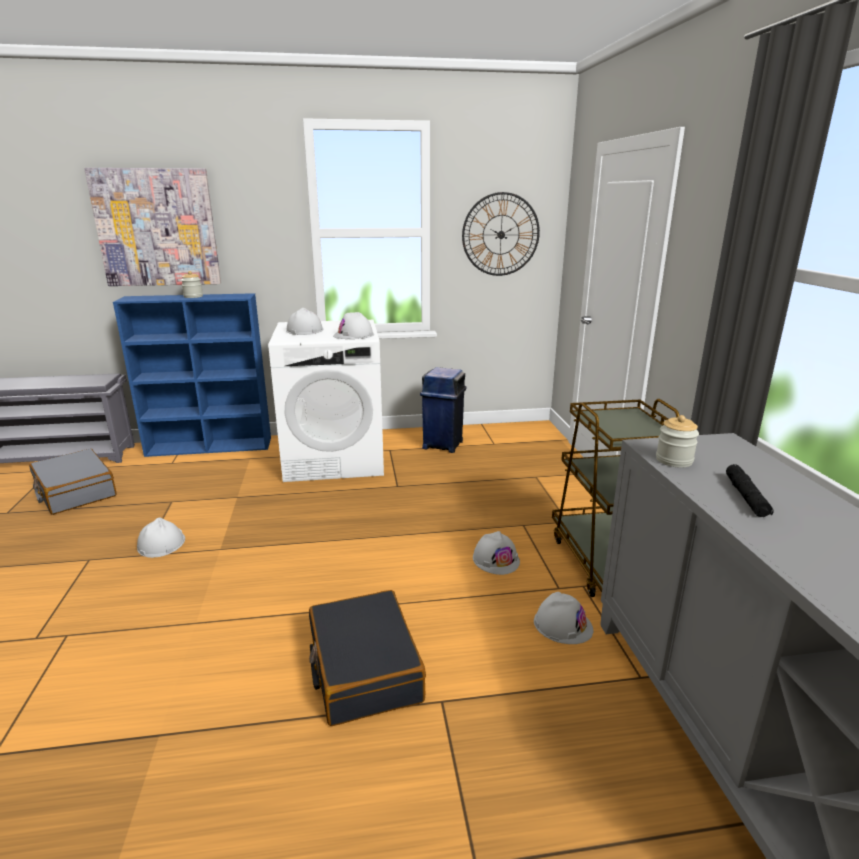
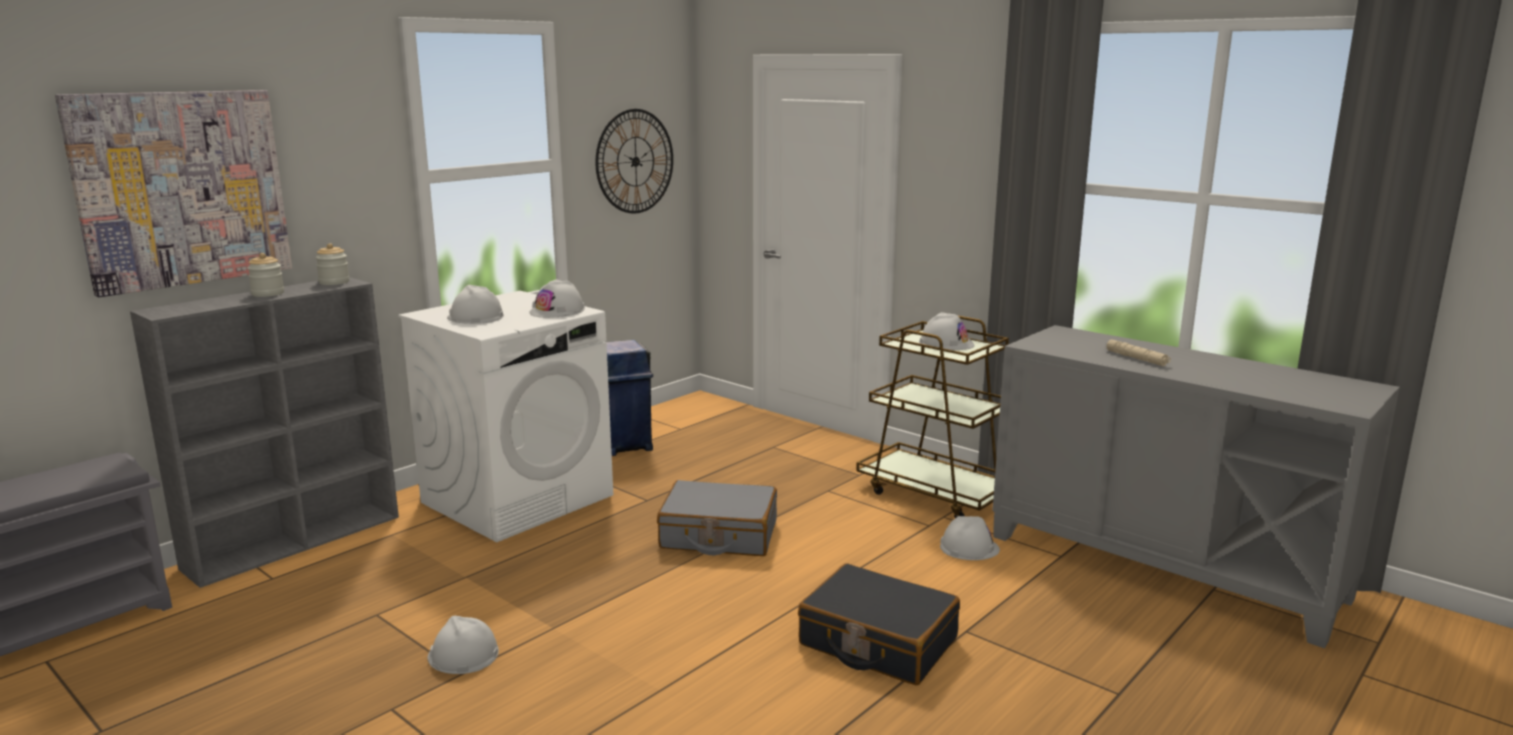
camera: 40 degrees left, 5 degrees down
(75, 492) = (175, 664): grey suitcase -> grey suitcase (719, 535)
(211, 446) = (296, 541): blue bookcase -> grey bookcase
(496, 559) = (849, 525): white hard hat -> white hard hat (946, 343)
(674, 460) = (1061, 350): jar -> jar (334, 282)
(746, 497) = (1137, 358): black flashlight -> beige flashlight

